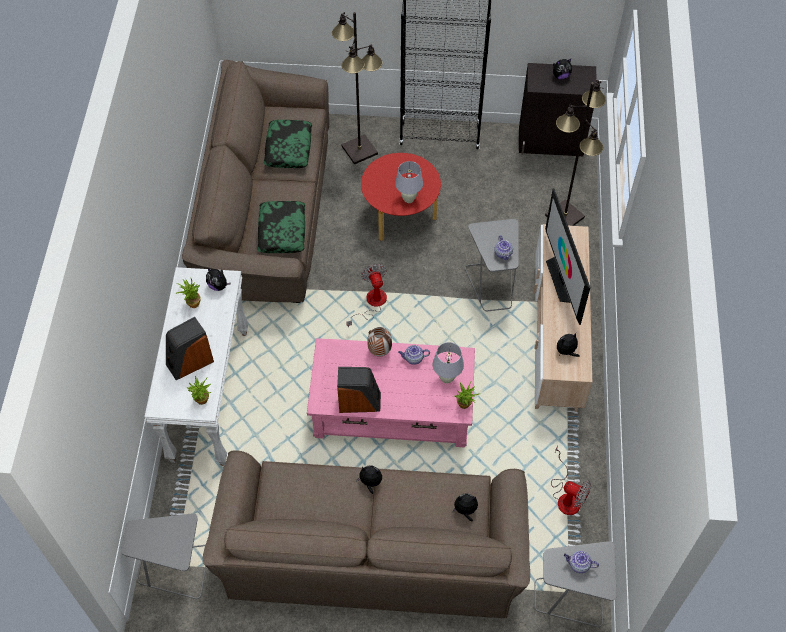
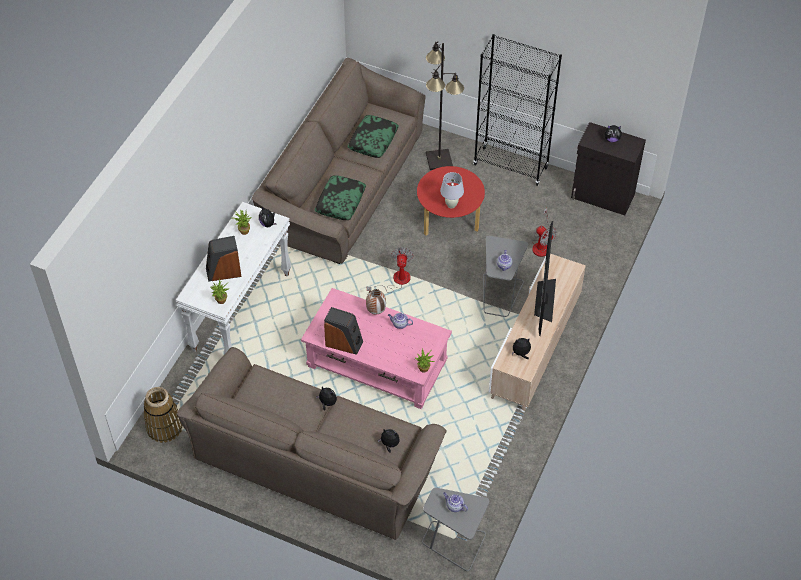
camera: 20 degrees right, 5 degrees down
(174, 570) = (164, 427): grey side table -> basket
(446, 378) = (419, 346): white table lamp -> none
(565, 216) = (586, 259): black floor lamp -> none
(566, 496) = (485, 470): fan -> fan (541, 244)

